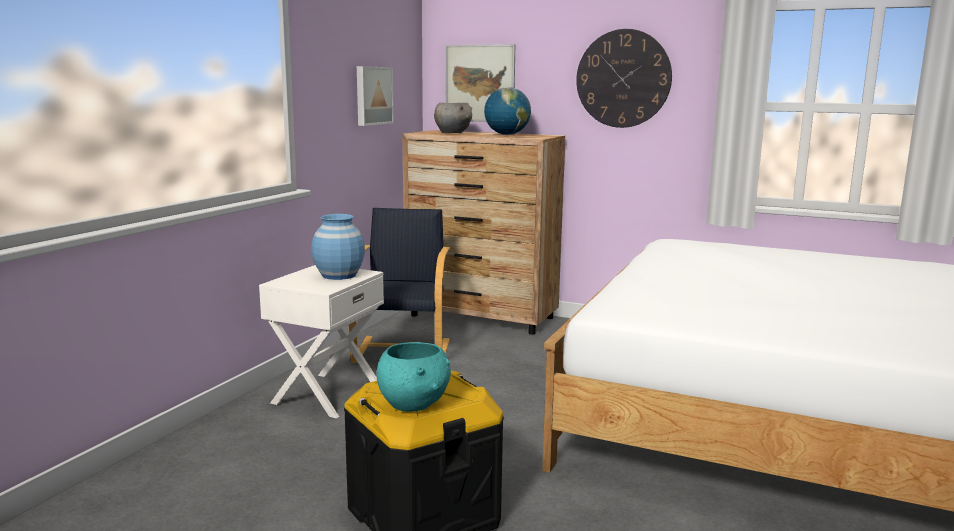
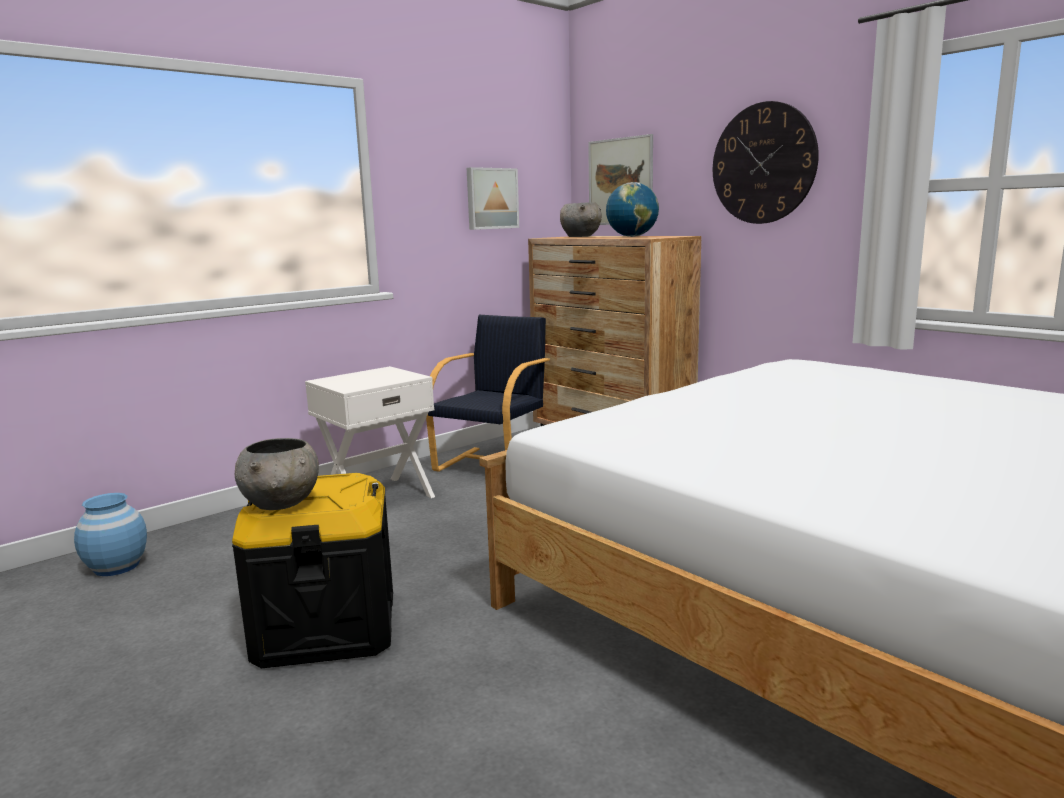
camera: 25 degrees right, 0 degrees up
(339, 275) = (386, 377): blue vase -> blue vase (116, 567)
(414, 404) = (282, 504): turquoise bowl -> grey bowl

